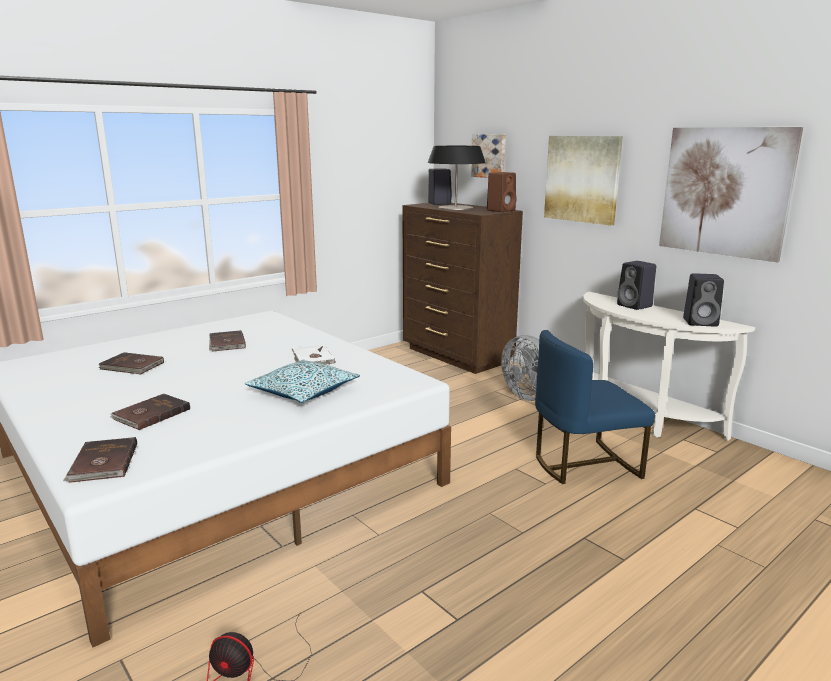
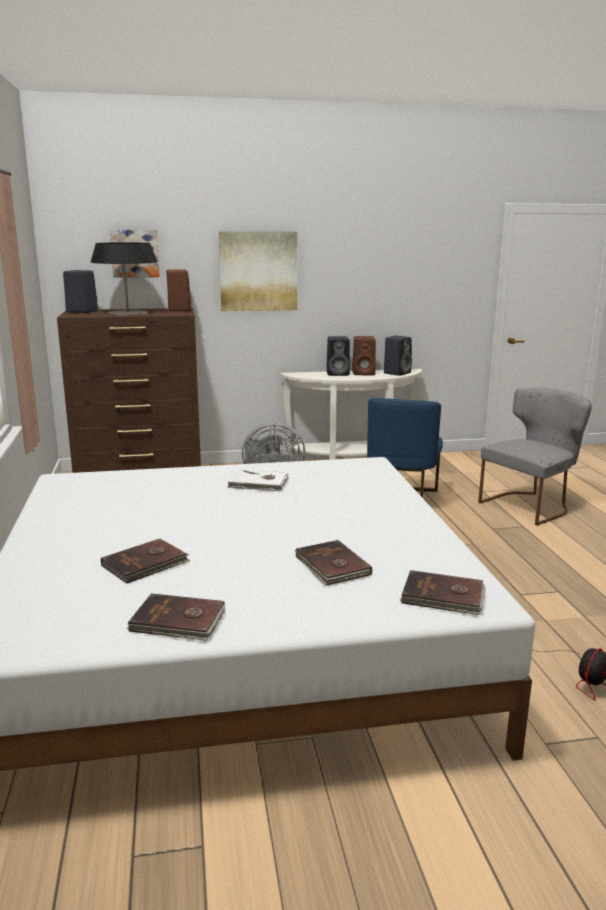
camera: 60 degrees left, 0 degrees up
(226, 343) = (140, 509): brown book -> brown book (178, 621)
(303, 392) = (346, 499): pillow -> none
(662, 313) = (364, 373): none -> brown speaker
(707, 553) = (531, 505): none -> grey chair
(725, 192) = (387, 273): picture -> none

